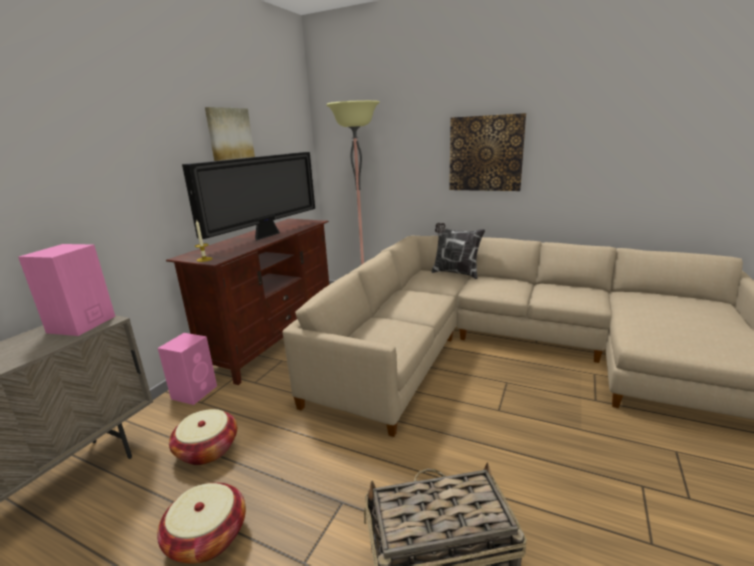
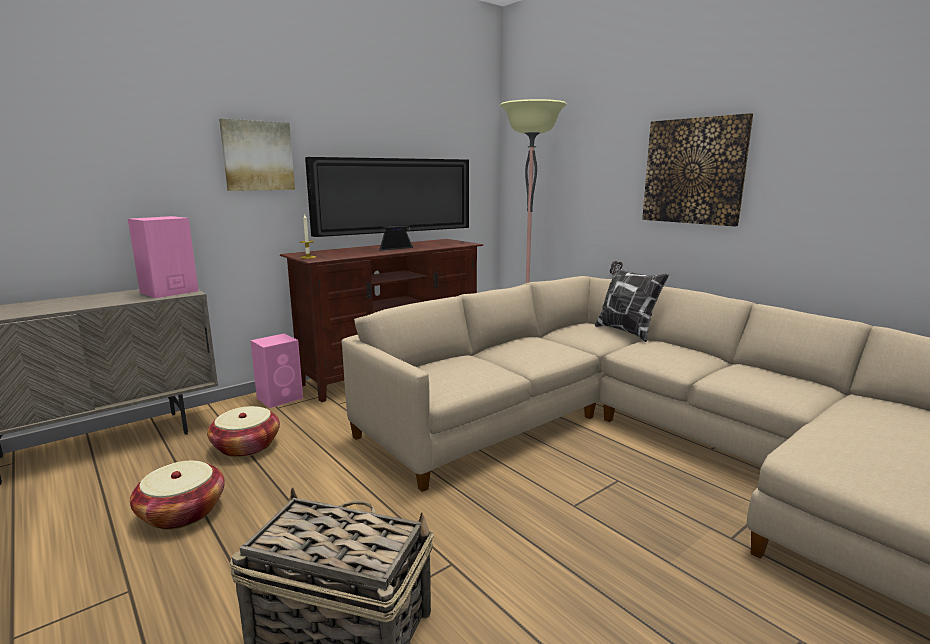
camera: 25 degrees right, 5 degrees down
(230, 136) = (380, 136): picture -> picture (257, 156)

